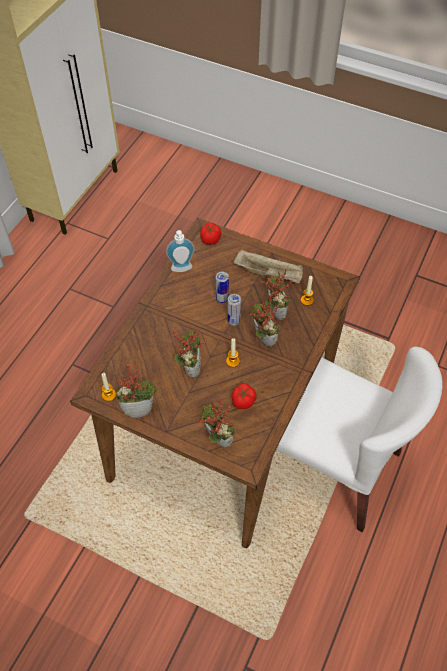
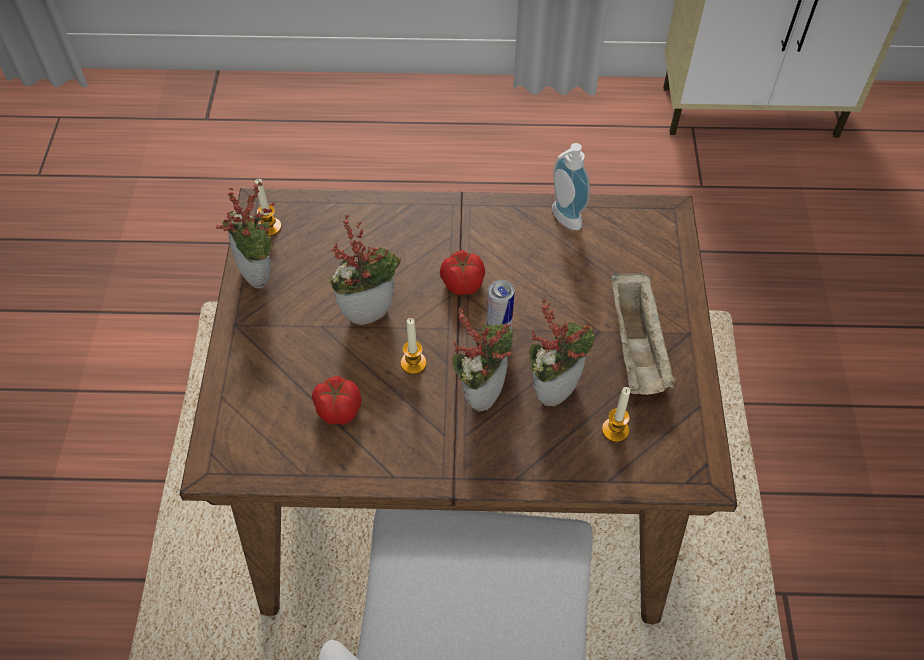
camera: 65 degrees right, 0 degrees up
(210, 240) = (654, 231): tomato -> tomato (462, 283)
(216, 440) = (245, 399): potted plant -> none
(222, 299) = (535, 298): can -> none

